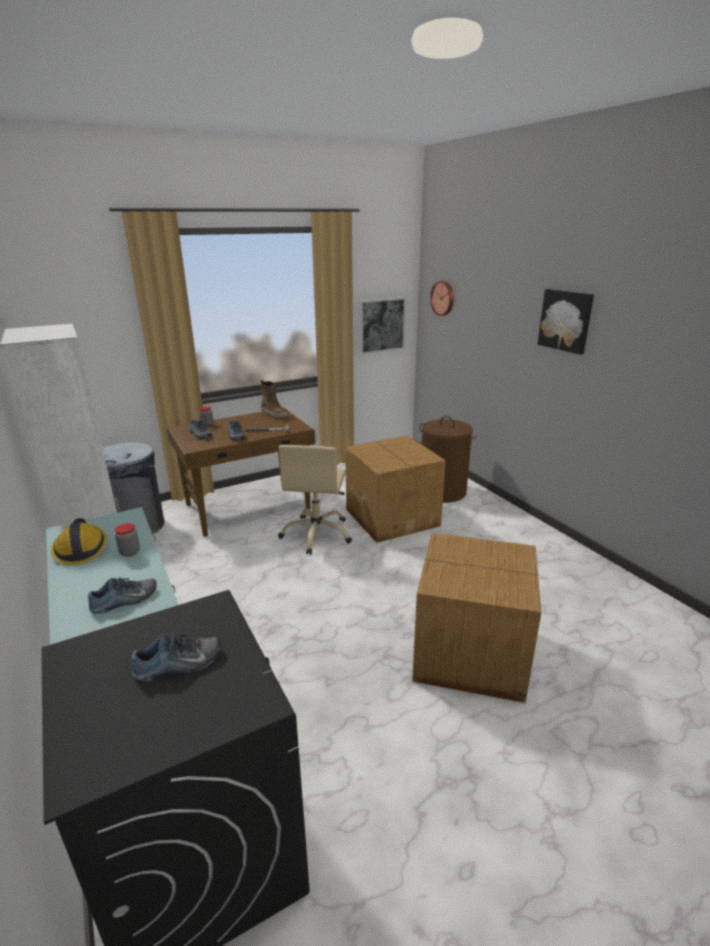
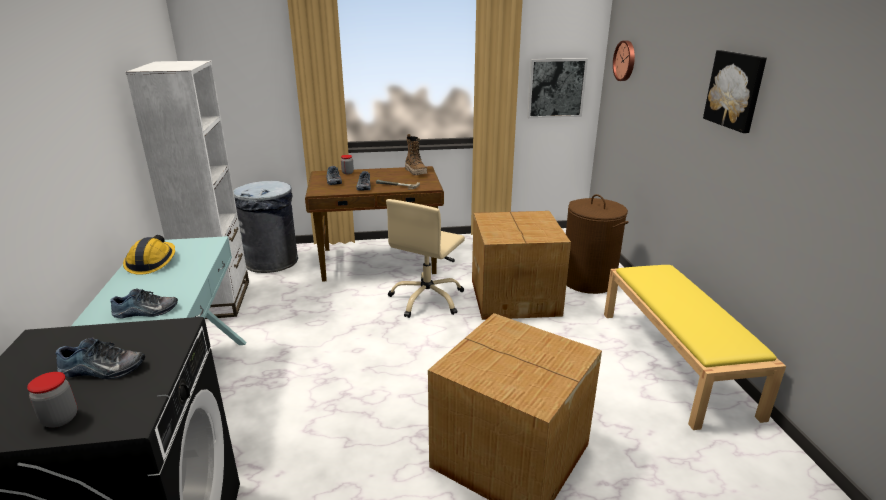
camera: 20 degrees right, 0 degrees up
(130, 552) = (185, 272): jar -> jar (60, 419)
(545, 544) = (675, 361): none -> yellow bench

